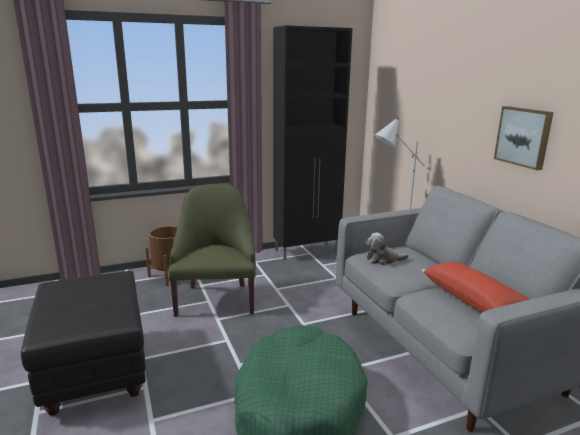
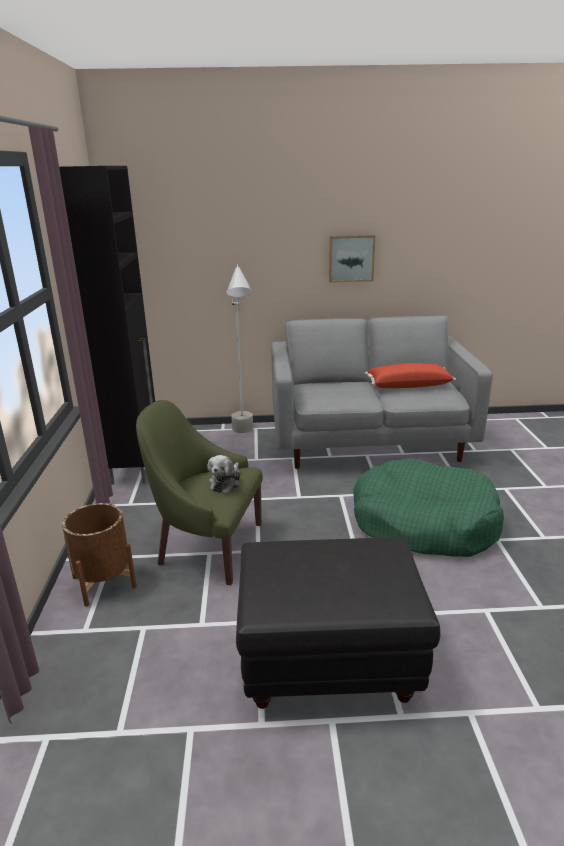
camera: 70 degrees left, 5 degrees up
(383, 260) = (322, 397): plush toy -> plush toy (226, 483)

